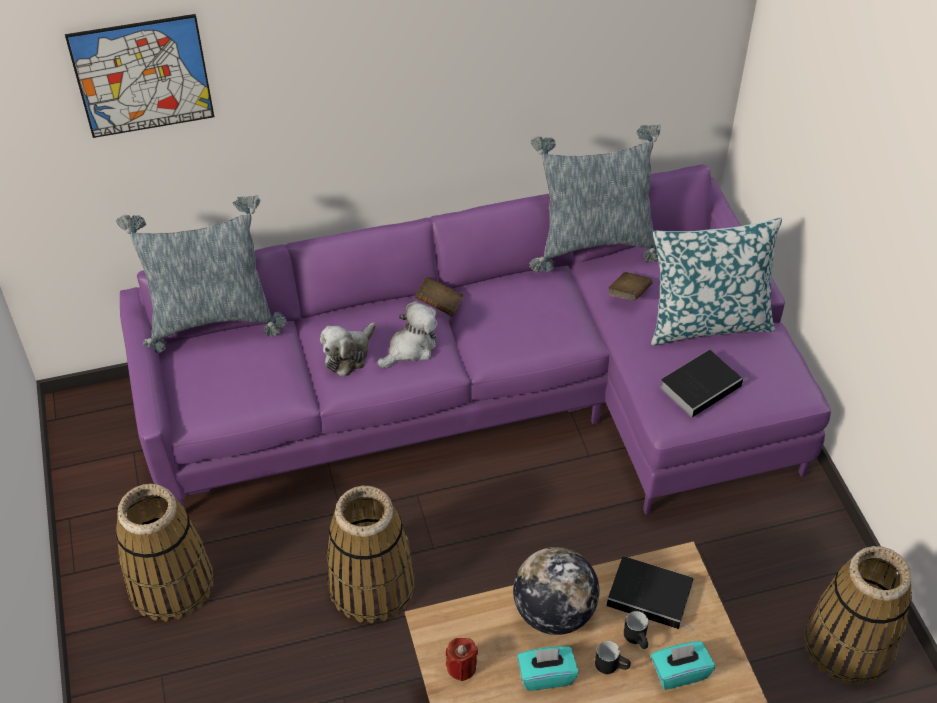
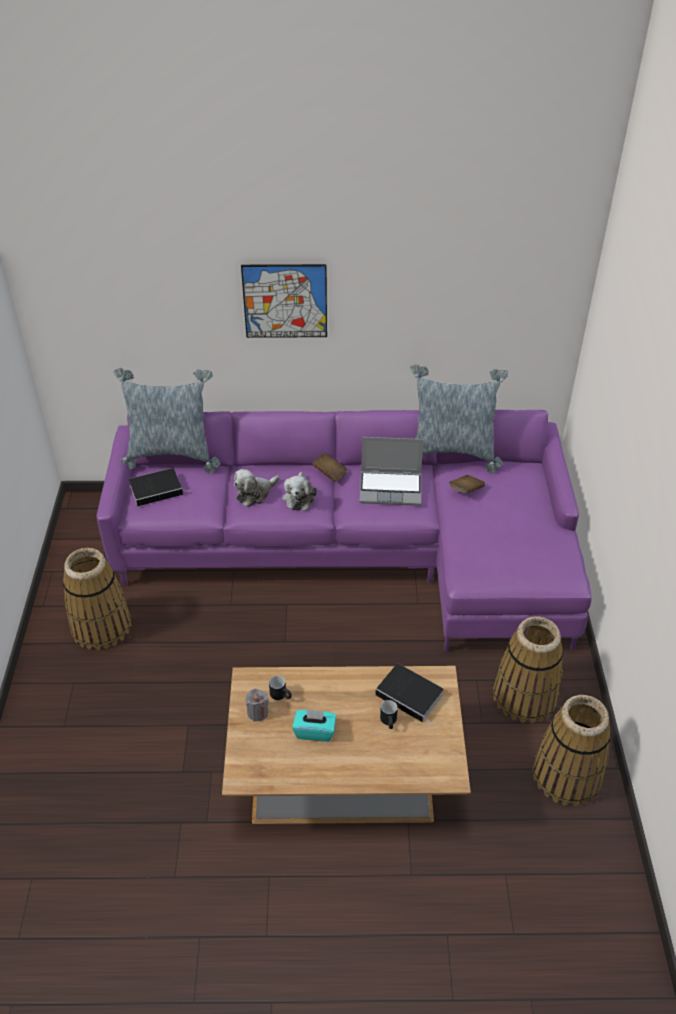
camera: 15 degrees right, 5 degrees down
(142, 76) = (143, 274): picture -> picture (285, 301)
(372, 585) = (234, 657): basket -> basket (525, 696)
(411, 348) = (299, 497): plush toy -> plush toy turned 120 degrees clockwise
(461, 667) = (257, 712): red candle -> grey candle
(530, 310) = (391, 488): none -> laptop
(553, 612) = (336, 691): globe -> none
(612, 665) = (364, 735): black mug -> black mug (281, 695)
(679, 672) = (411, 751): turquoise tissue box -> none
(701, 385) = (496, 560): book -> book (157, 489)
(707, 322) = (517, 519): pillow -> none

